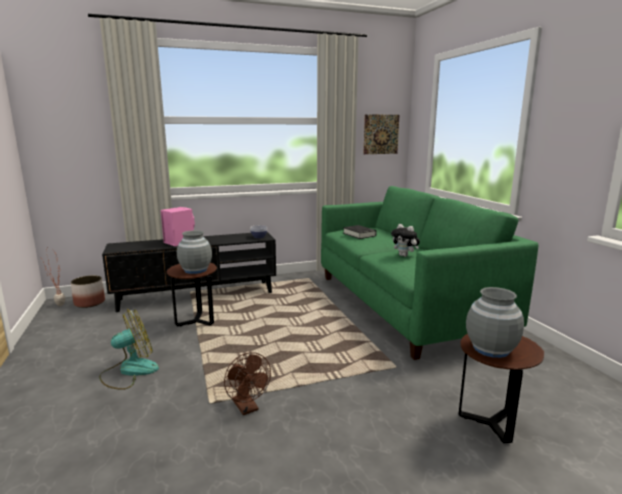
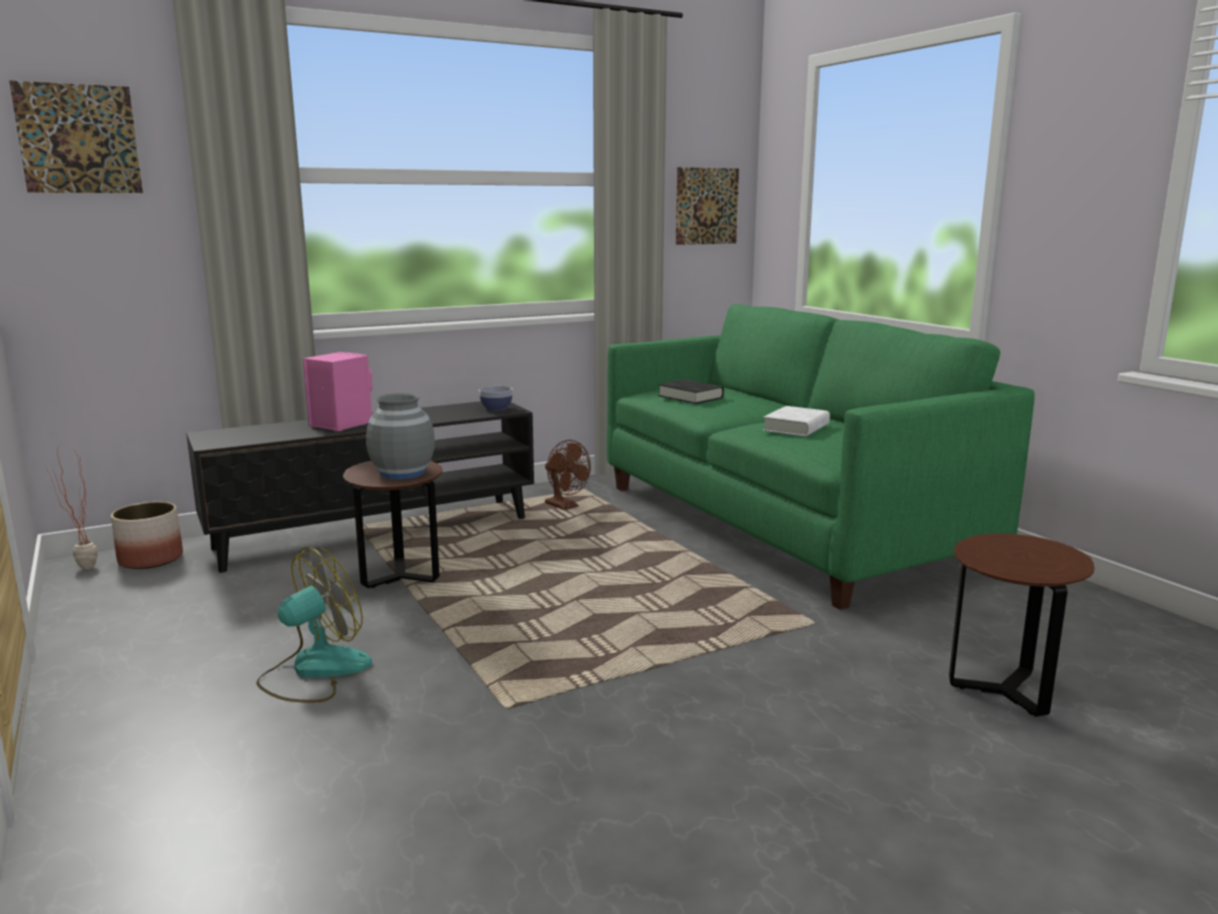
camera: 10 degrees left, 0 degrees up
(60, 104) = (78, 139): none -> picture
(247, 408) = (580, 709): brown fan -> brown fan (565, 507)
(404, 256) = (796, 427): plush toy -> white book
(491, 349) = (1008, 560): grey vase -> none

